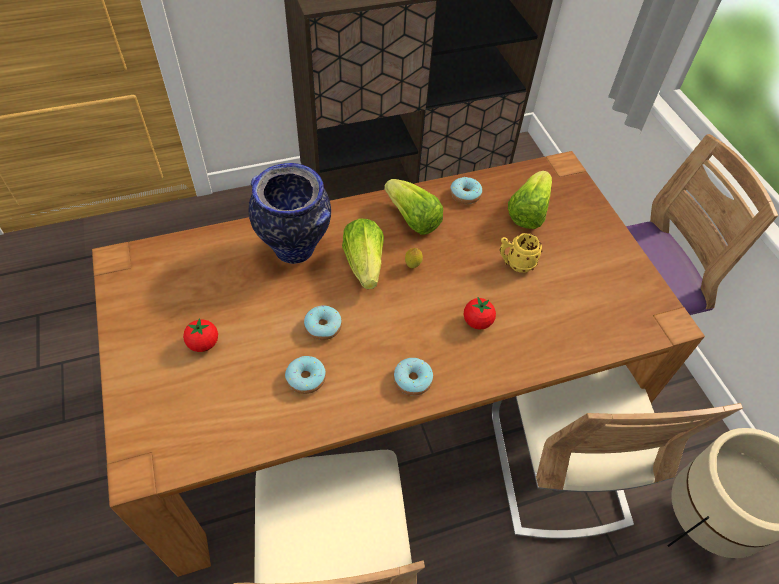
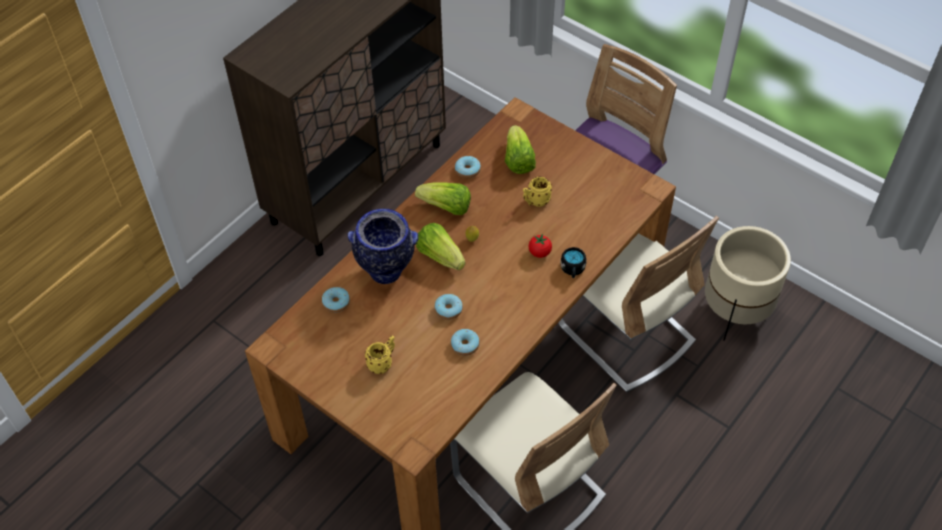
camera: 30 degrees left, 0 degrees up
(203, 343) = (383, 363): tomato -> yellow mug
(412, 380) = (528, 309): donut -> donut (336, 303)
(502, 364) = (572, 270): none -> black mug

